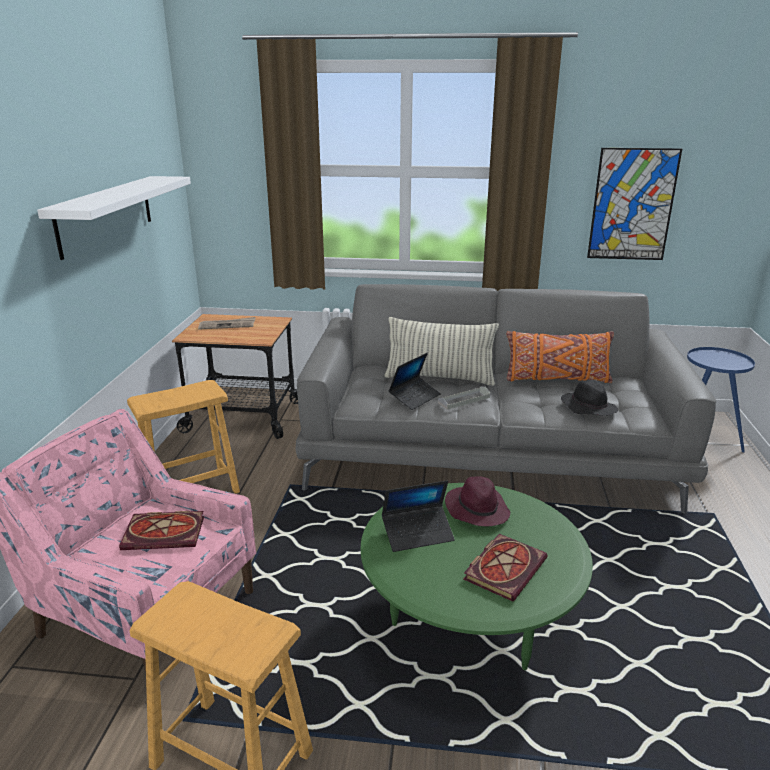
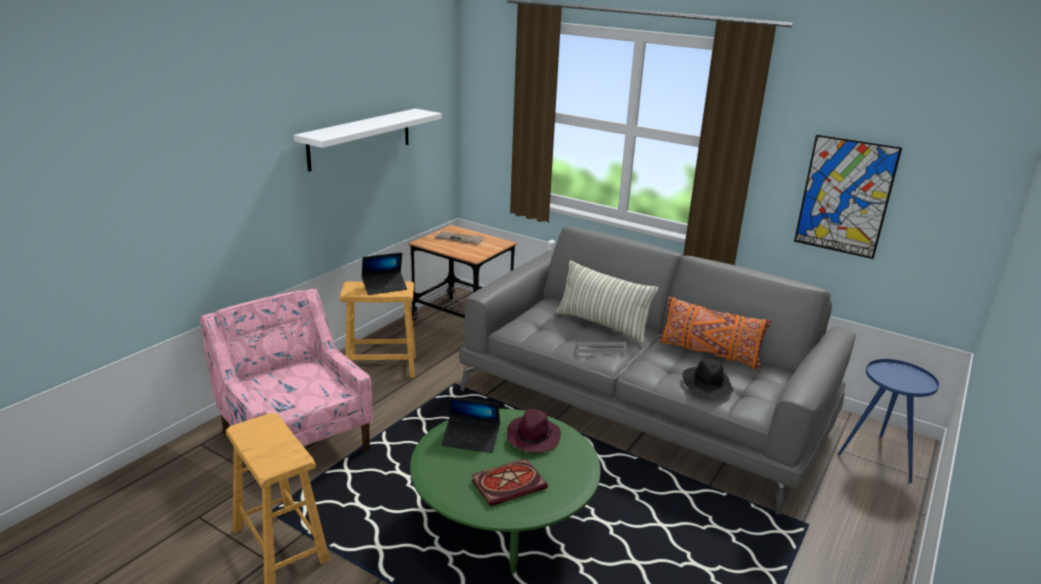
camera: 25 degrees right, 0 degrees up
(166, 532) = (308, 384): book -> none
(414, 397) = (562, 336): laptop -> laptop (384, 287)

